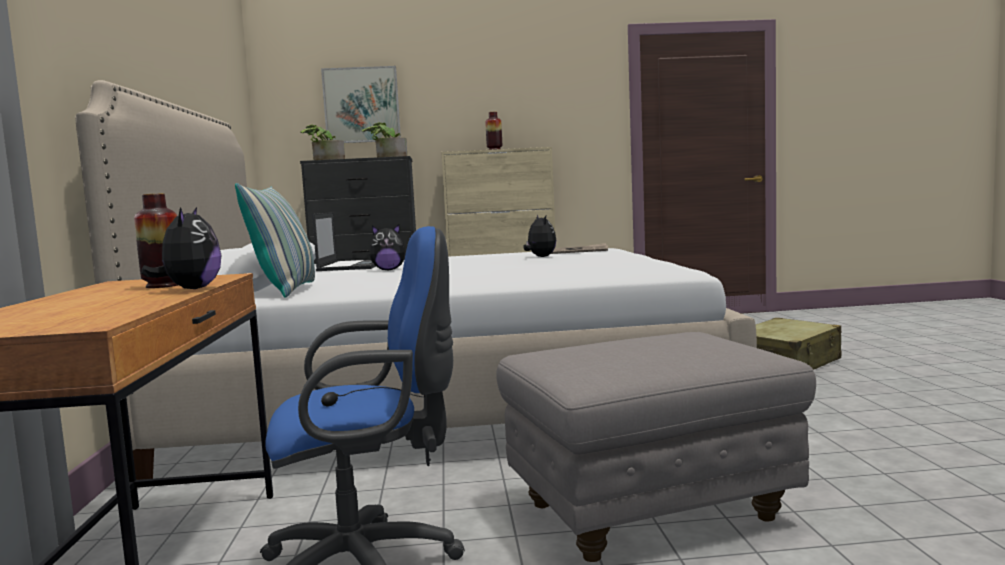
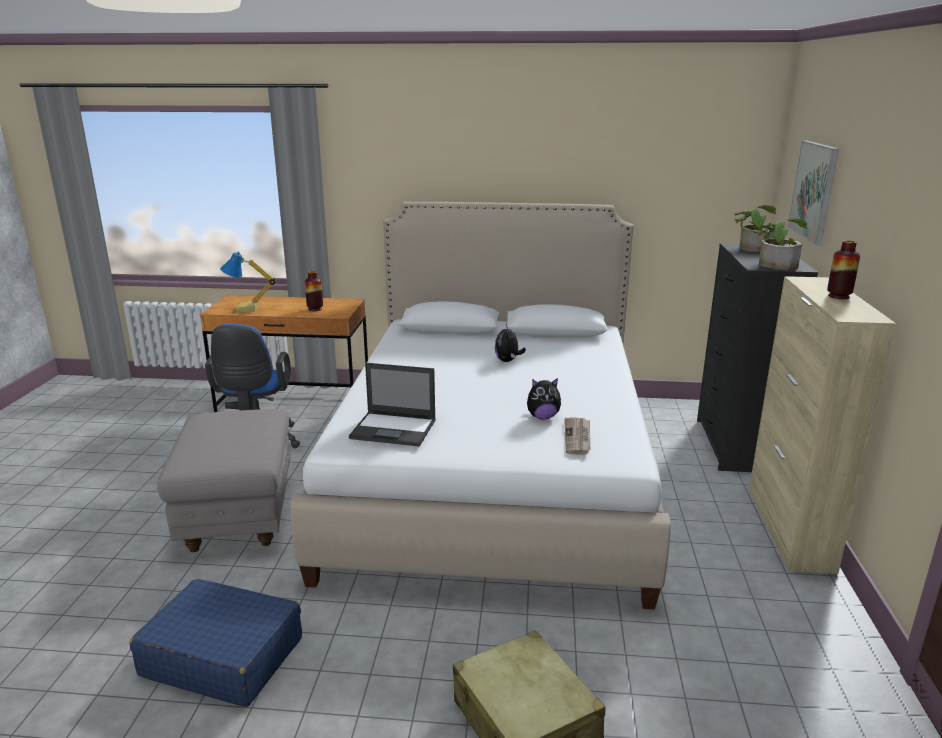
camera: 100 degrees right, 15 degrees up
(105, 310) = (247, 309): none -> table lamp
(190, 289) = (290, 314): plush toy -> none
(286, 290) = (418, 338): pillow -> none
(352, 266) = (556, 350): laptop -> laptop (394, 429)
(896, 448) = (222, 656): none -> blue suitcase

